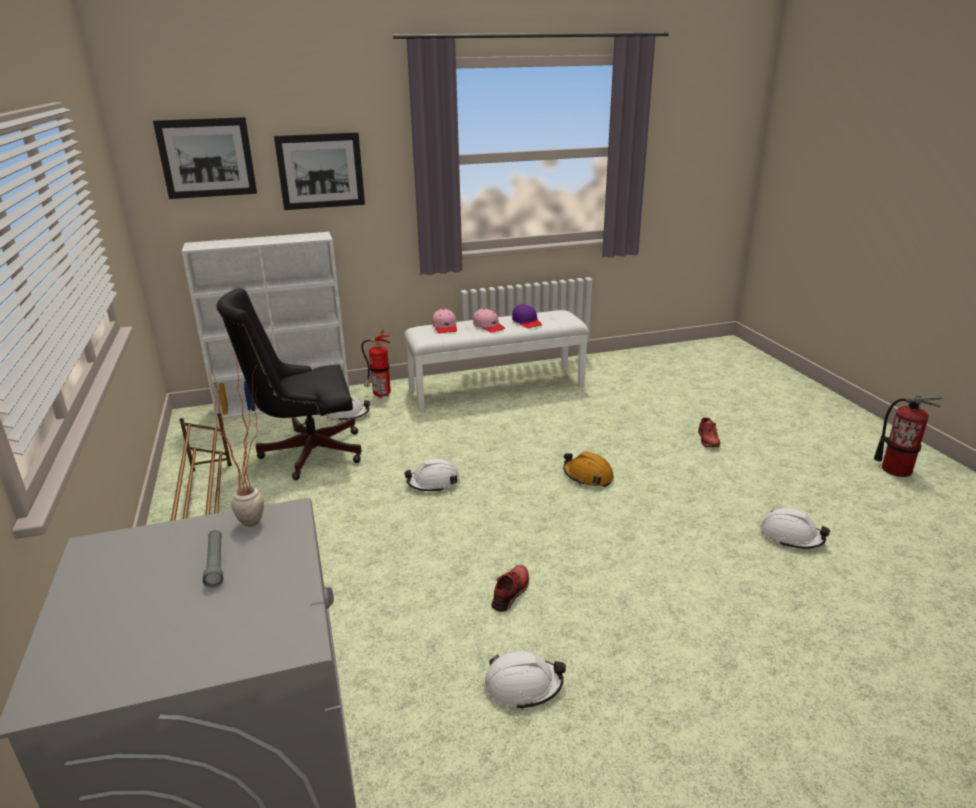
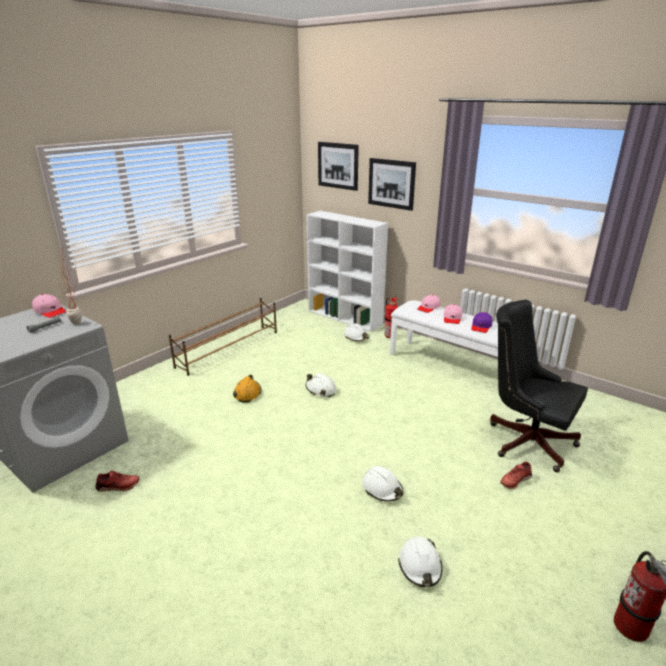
camera: 55 degrees right, 0 degrees up
(123, 549) = (50, 311): none -> pink cap
(305, 452) = (307, 344): black office chair -> black office chair (525, 439)
(511, 592) = (245, 455): red shoe -> red shoe (118, 486)
(523, 686) = (175, 487): white hard hat -> white hard hat (382, 489)
(588, 476) = (391, 440): orange hard hat -> orange hard hat (247, 393)

